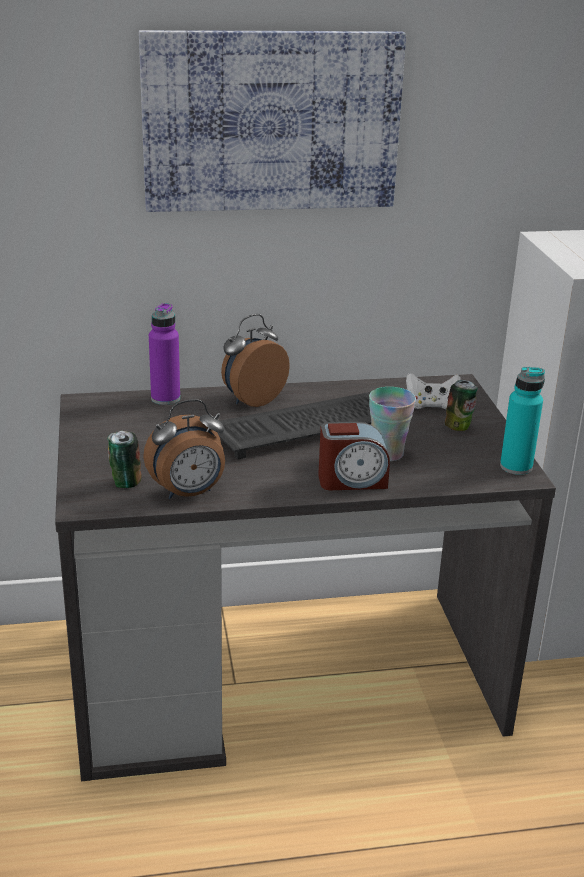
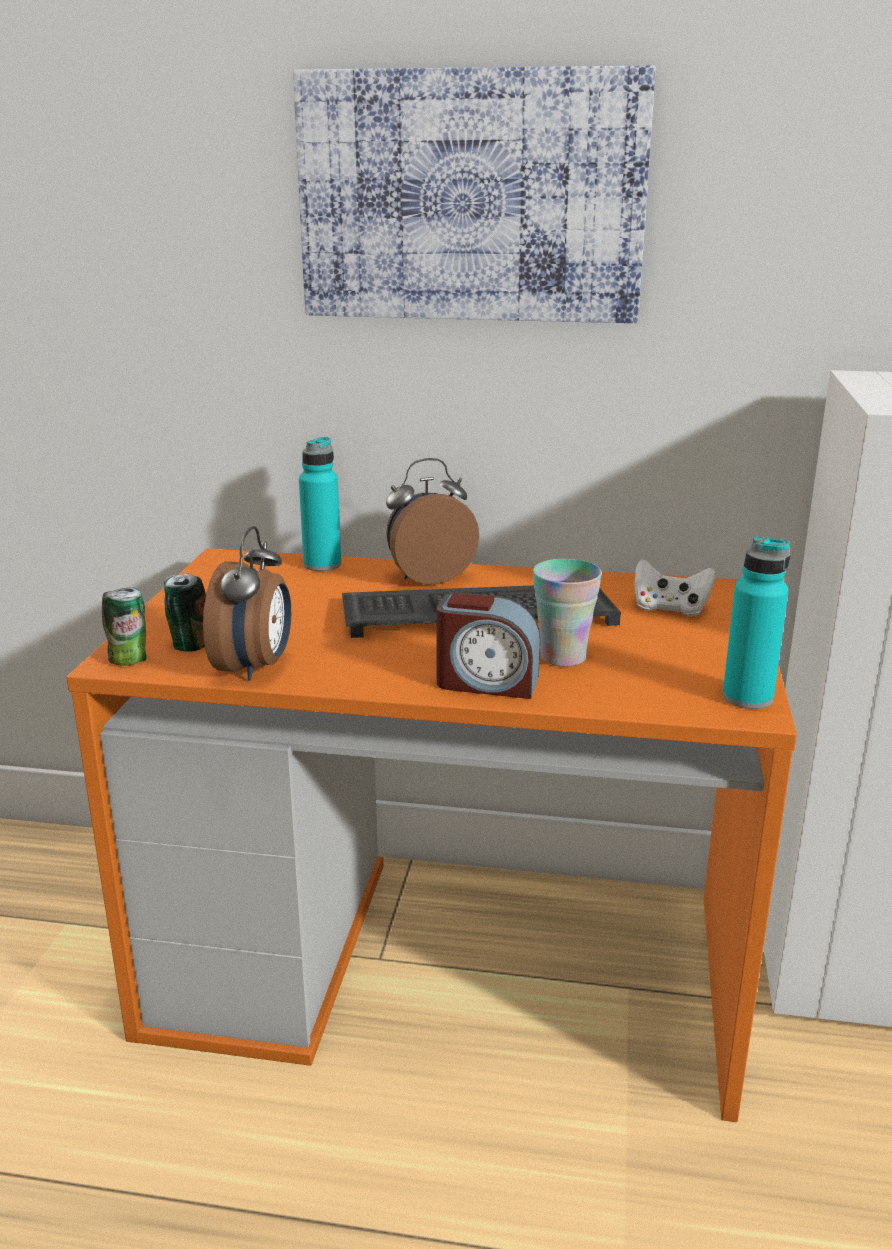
camera: 20 degrees right, 5 degrees down
(165, 398) = (322, 565): purple bottle -> turquoise bottle
(188, 493) = (255, 668): alarm clock -> alarm clock turned 75 degrees counterclockwise
(285, 676) = (447, 963): grey desk -> orange desk
(459, 427) = (692, 638): can -> can (129, 660)

